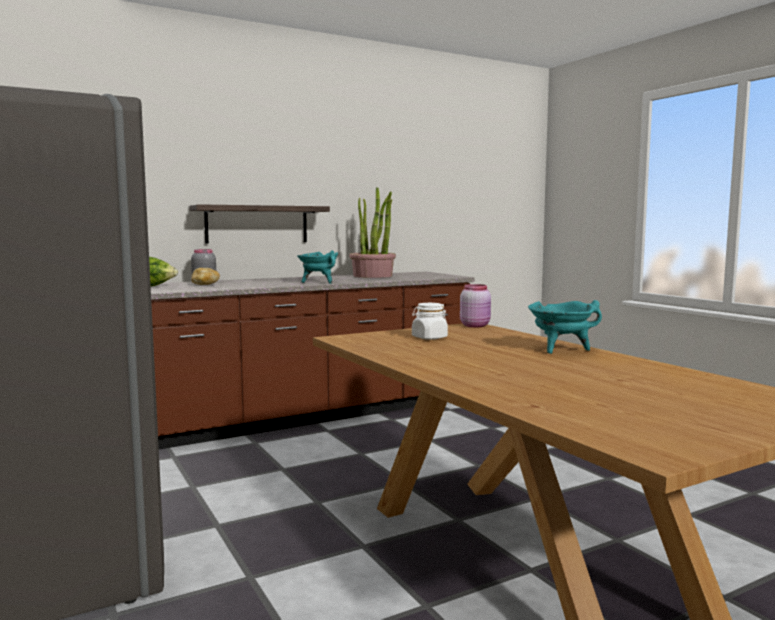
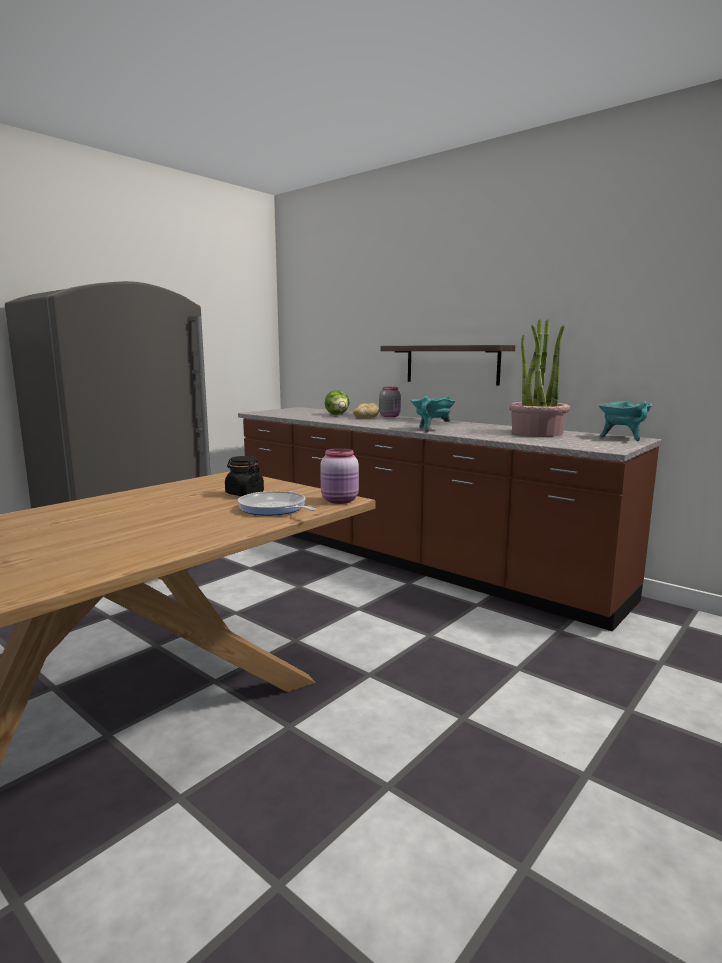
camera: 70 degrees right, 5 degrees up
(429, 338) = (244, 493): white jar -> black jar
(490, 335) = (274, 509): none -> frying pan
(560, 350) = (184, 536): turquoise cooking pot -> turquoise cooking pot (622, 438)

